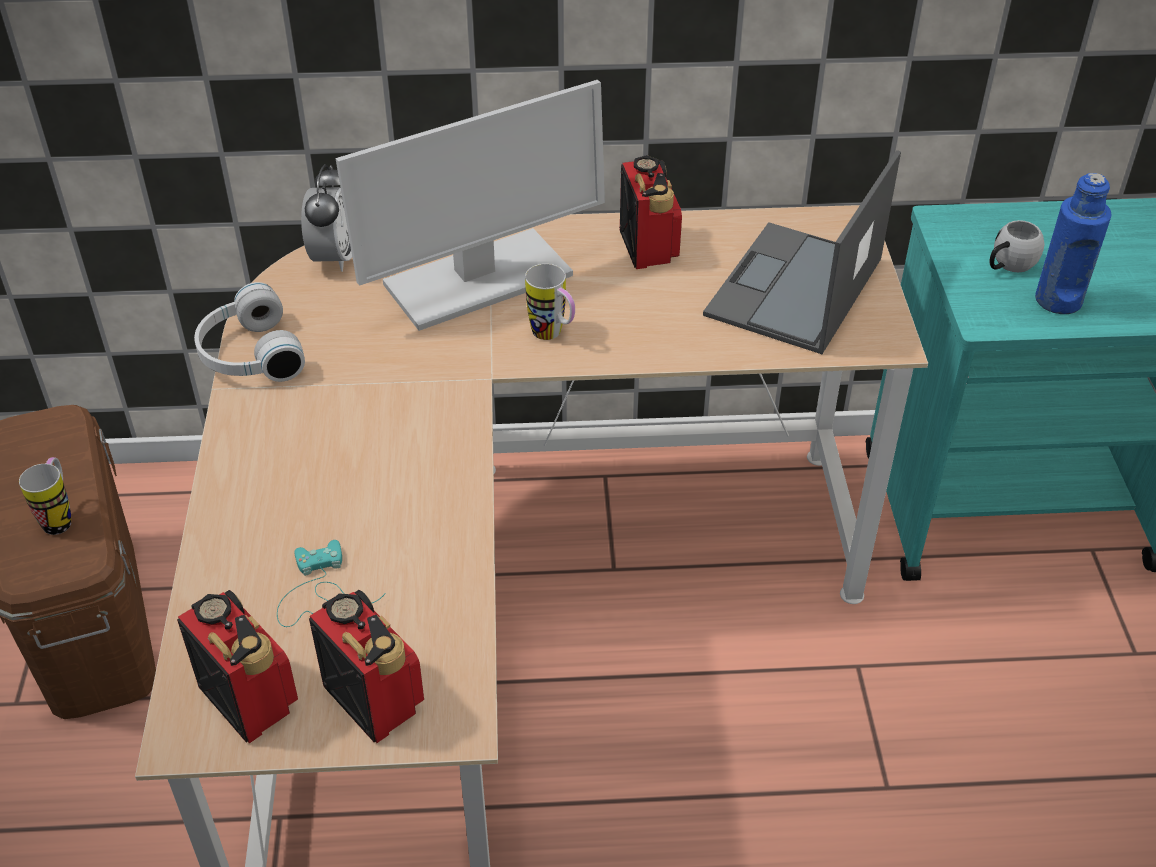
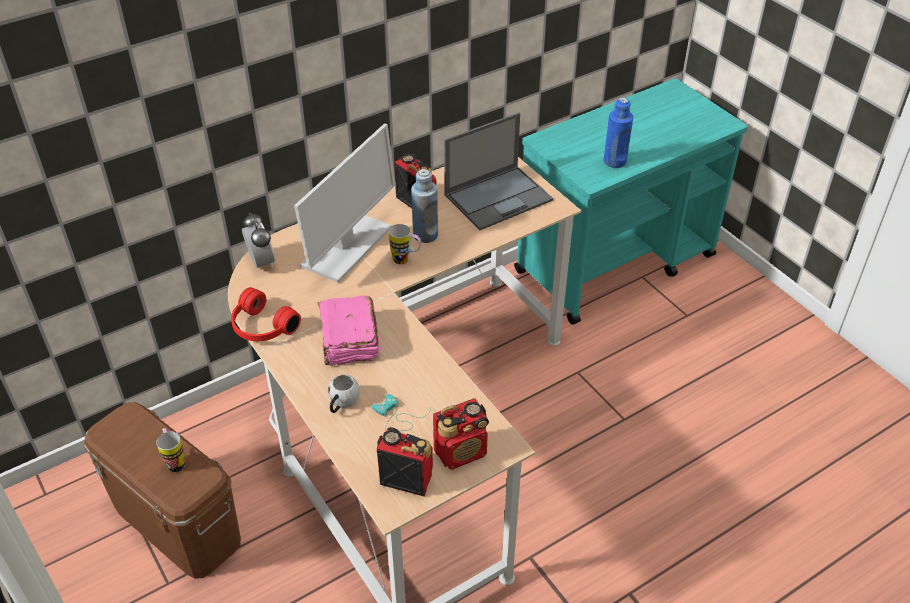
camera: 30 degrees left, 0 degrees up
(248, 355) = (261, 328): white headphones -> red headphones
(356, 428) = (349, 340): none -> pink book
(373, 697) = (461, 452): radio -> radio turned 135 degrees clockwise
(618, 307) = (425, 235): none -> blue bottle
(794, 289) = (499, 197): laptop -> laptop turned 120 degrees counterclockwise
(1008, 265) = (583, 152): white mug -> white mug (342, 404)

